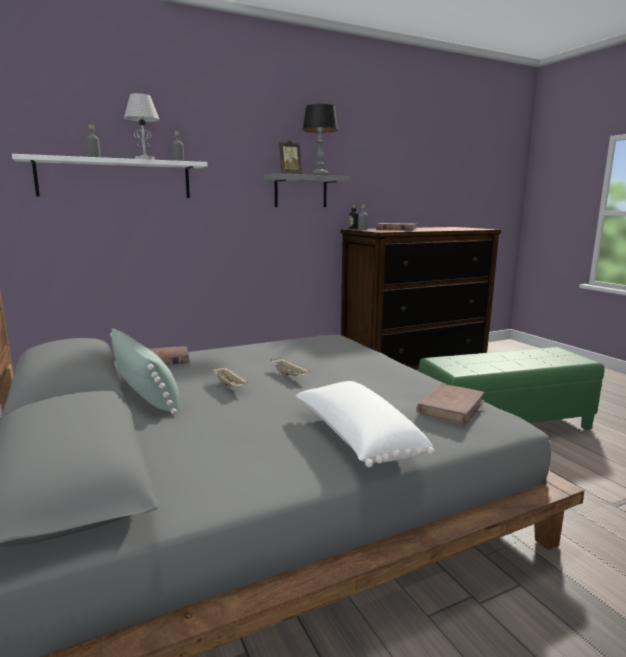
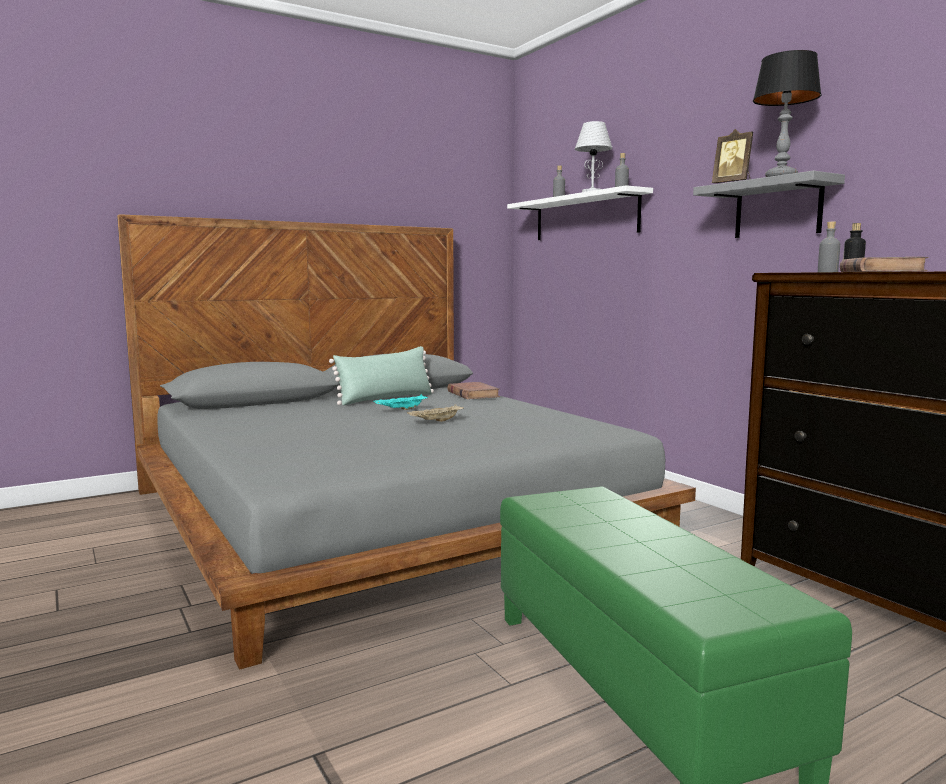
camera: 85 degrees right, 5 degrees down
(230, 386) = (401, 410): beige tray -> turquoise tray
(356, 439) = (266, 438): white pillow -> none
(451, 407) = (315, 458): brown book -> none

